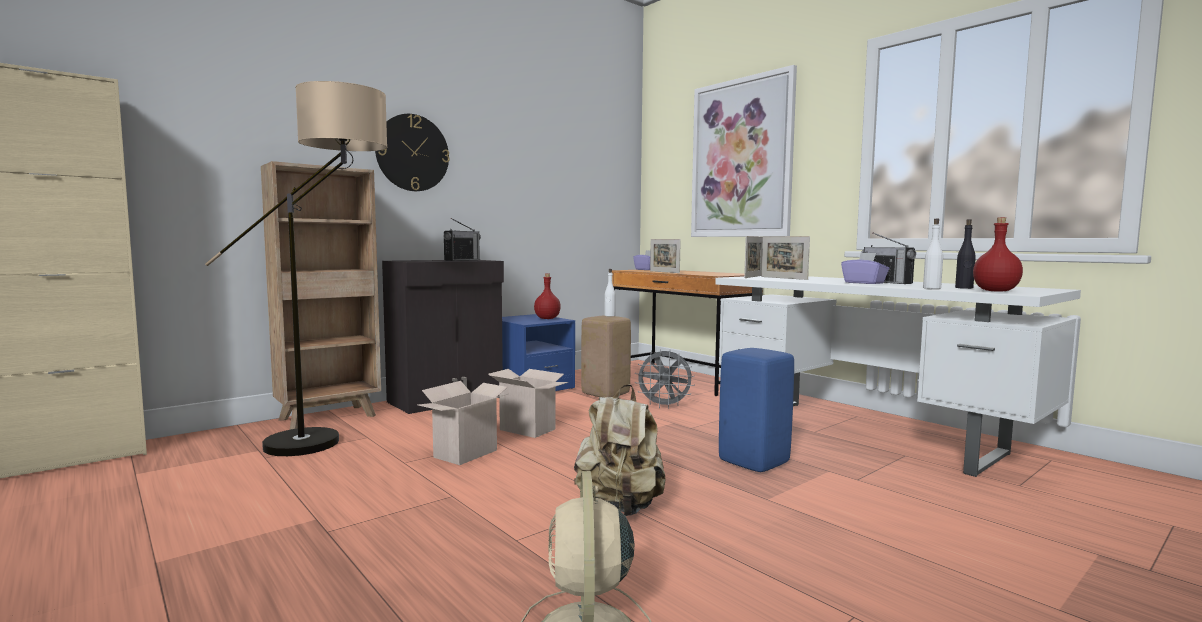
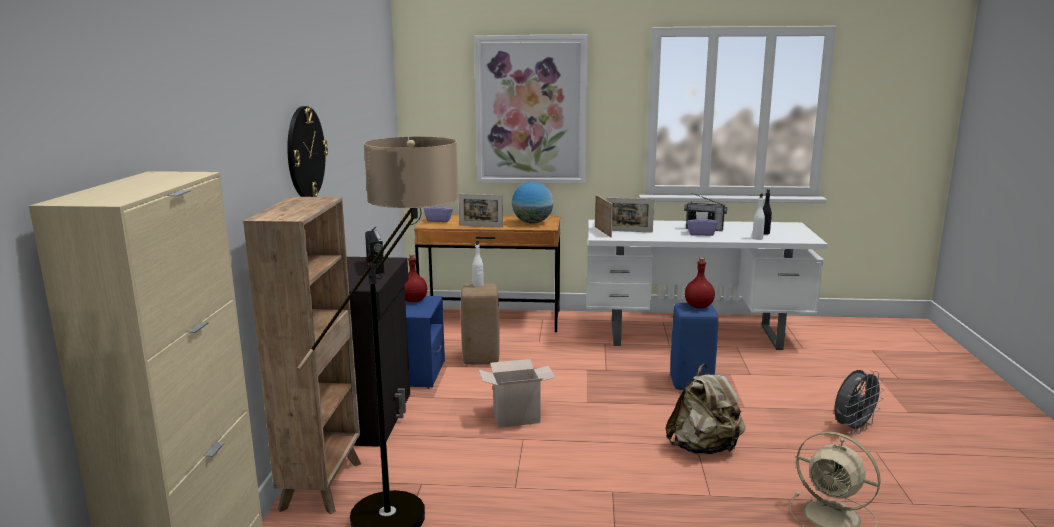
camera: 45 degrees left, 10 degrees up
(465, 454) = (535, 459): cardboard box -> none
(664, 406) = (548, 356): grey fan -> grey fan (853, 428)
(716, 273) = (532, 222): none -> globe
(996, 291) = (791, 237): red bottle -> red bottle (698, 306)

